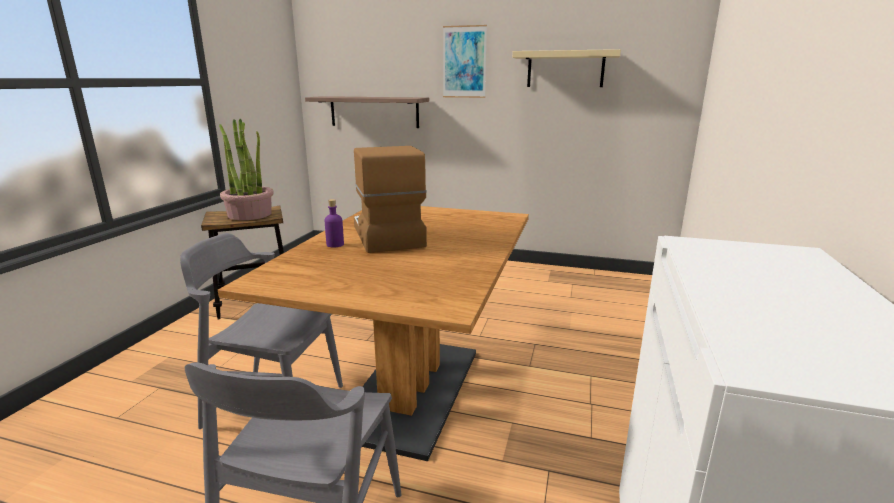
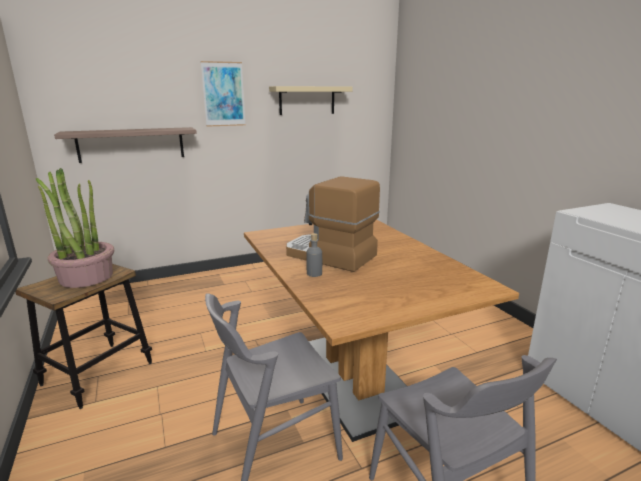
camera: 40 degrees left, 0 degrees up
(335, 244) = (314, 273): purple bottle -> grey bottle

